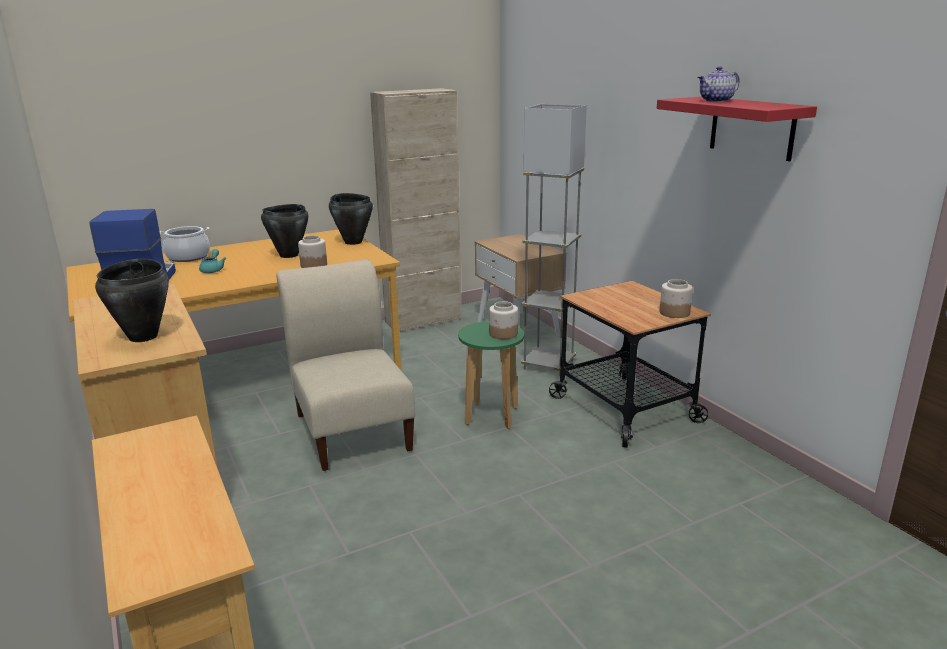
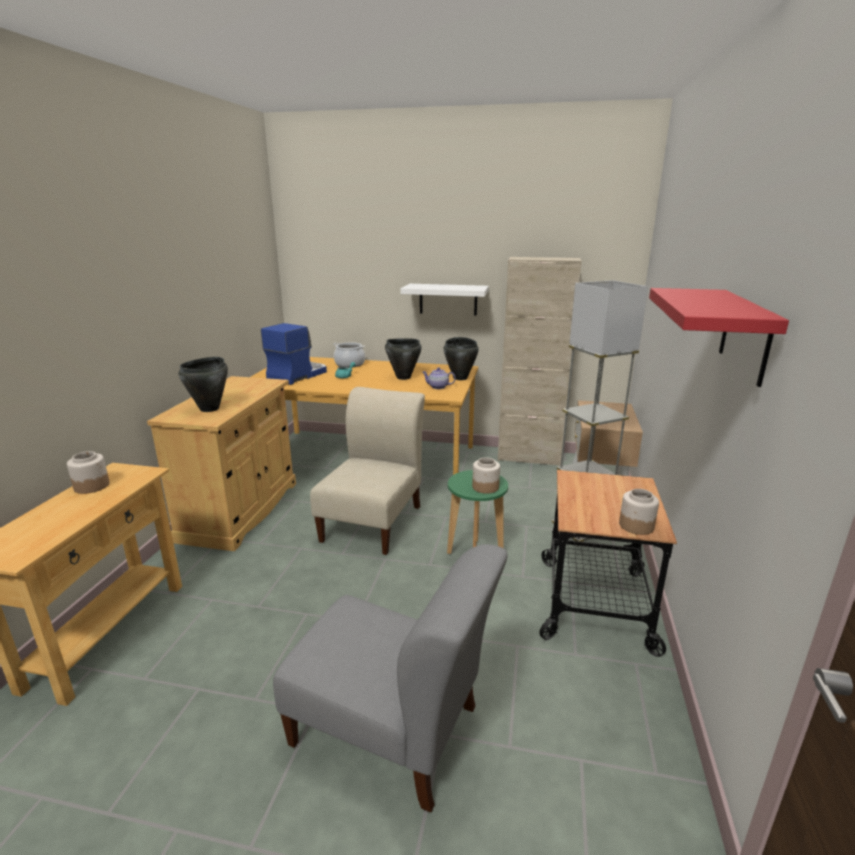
camera: 40 degrees right, 0 degrees up
(300, 151) = (448, 299): none -> white shelf
(313, 265) = (403, 389): jar -> jar (92, 486)
(610, 563) = (392, 730): none -> grey chair
(716, 101) = (698, 297): teapot -> teapot (438, 387)

